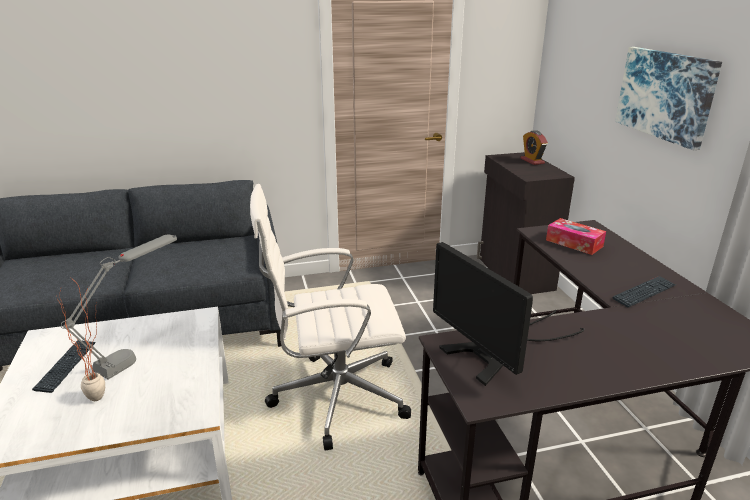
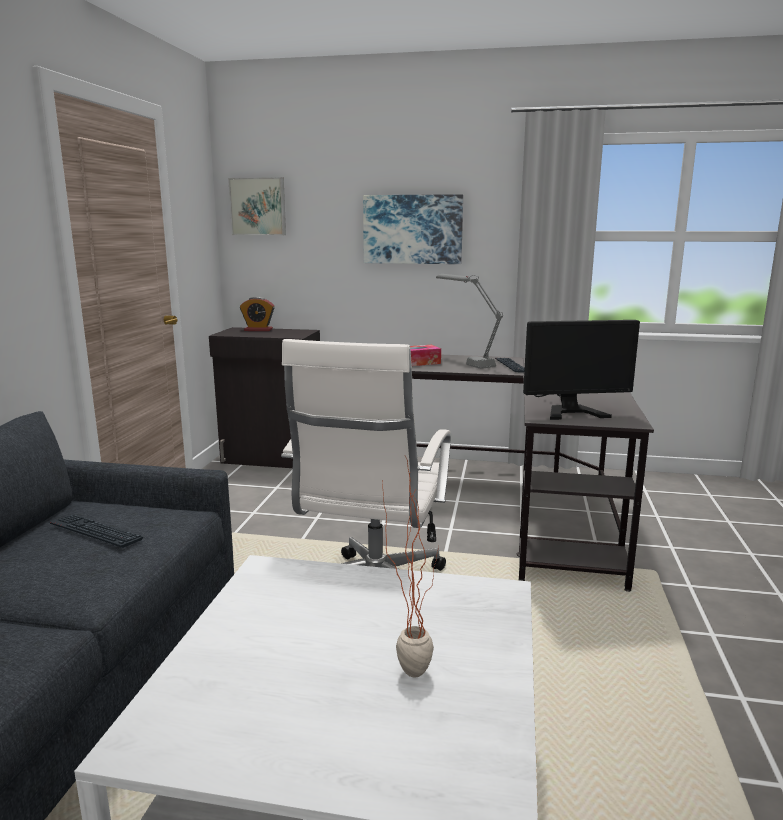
camera: 65 degrees left, 10 degrees down
(66, 366) = (287, 706): keyboard -> keyboard (95, 532)
(139, 352) = (313, 628): grey table lamp -> grey table lamp (466, 361)
(564, 45) = (258, 206): none -> picture

